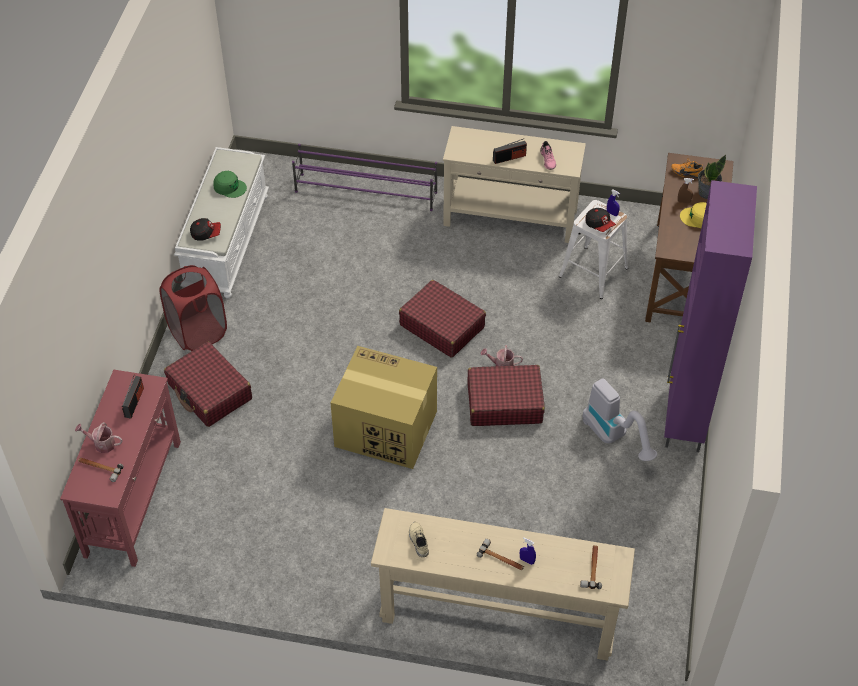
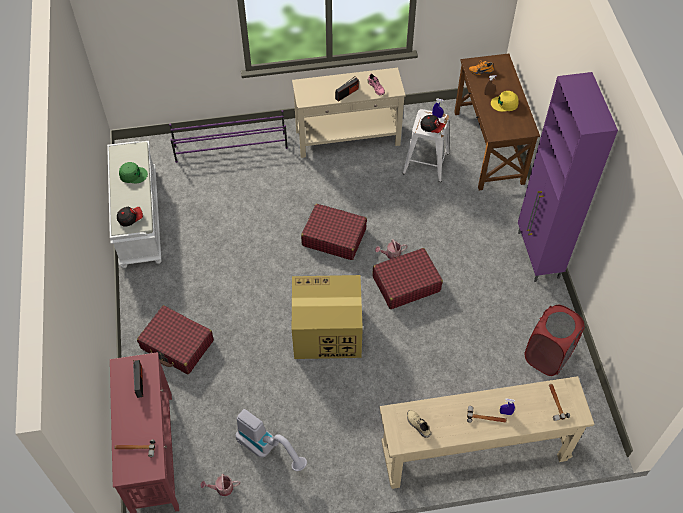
camera: 20 degrees left, 5 degrees up
(101, 444) = (127, 427): watering can -> watering can (222, 488)
(198, 332) = (147, 299): red laundry basket -> red laundry basket (548, 356)
(614, 437) = (496, 286): vacuum cleaner -> vacuum cleaner (268, 449)
(706, 192) = (501, 82): potted plant -> none

